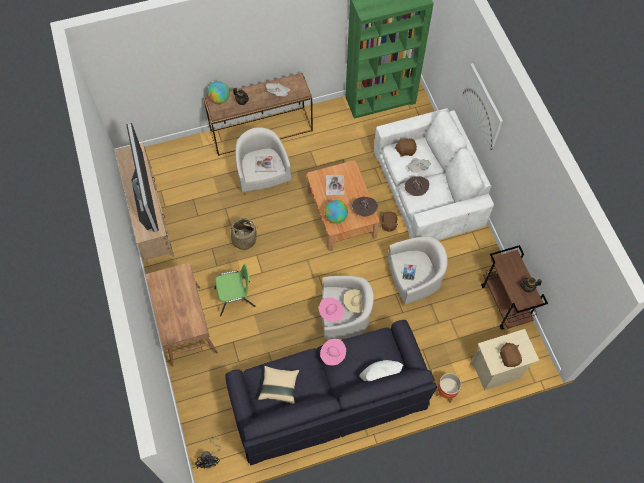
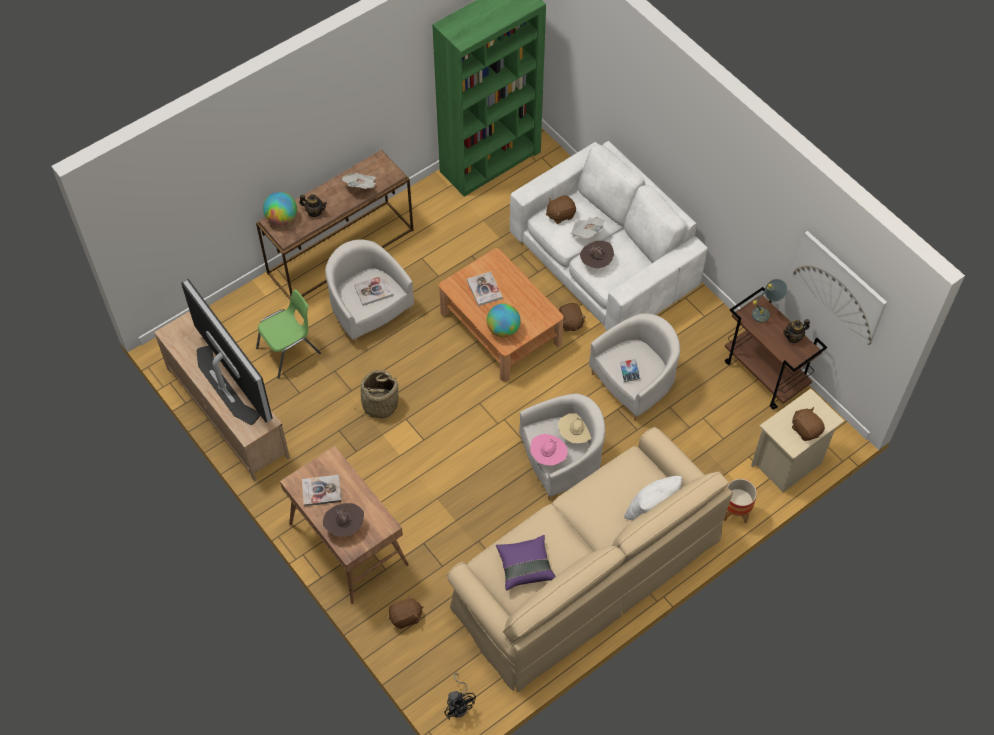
camera: 20 degrees left, 5 degrees down
(168, 290) = (321, 491): none -> book
(201, 387) = (406, 617): none -> brown plush toy
(235, 298) = (402, 485): green chair -> green chair (290, 351)
(279, 387) = (525, 566): beige pillow -> purple pillow
(328, 398) = (585, 572): black sofa -> beige sofa
(332, 355) = (578, 504): pink hat -> none
(364, 211) = (538, 309): brown hat -> brown hat (345, 526)
(483, 106) = (655, 120): picture -> picture (839, 287)
(515, 264) = (766, 312): none -> grey table lamp

